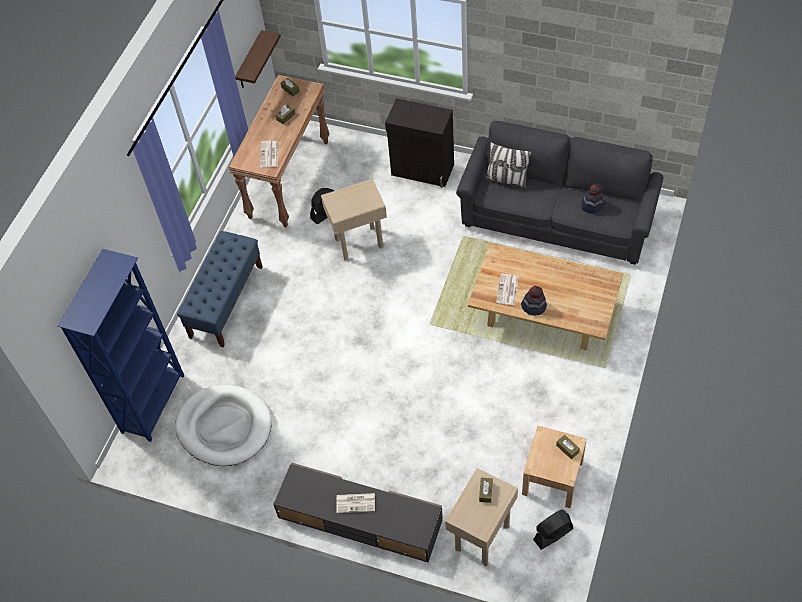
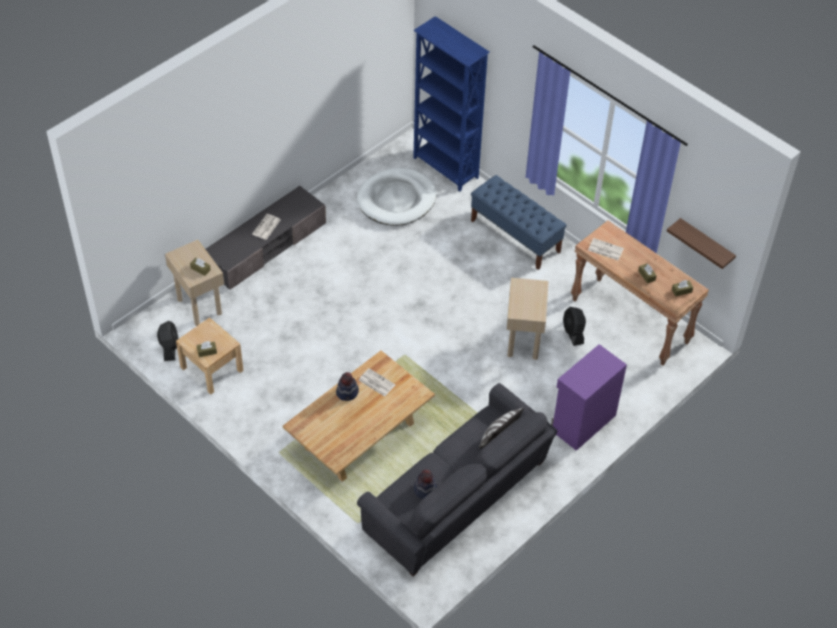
camera: 110 degrees right, 5 degrees down
(422, 170) = (582, 422): black cabinet -> purple cabinet

